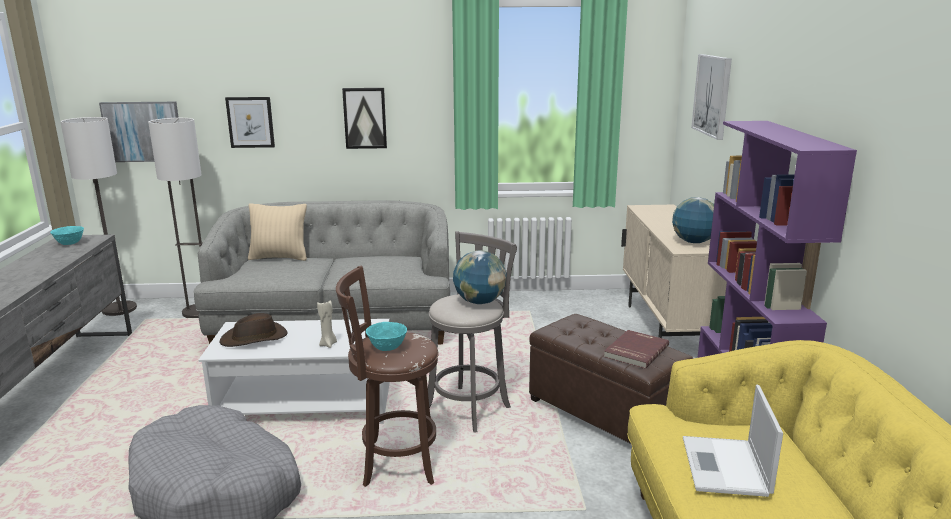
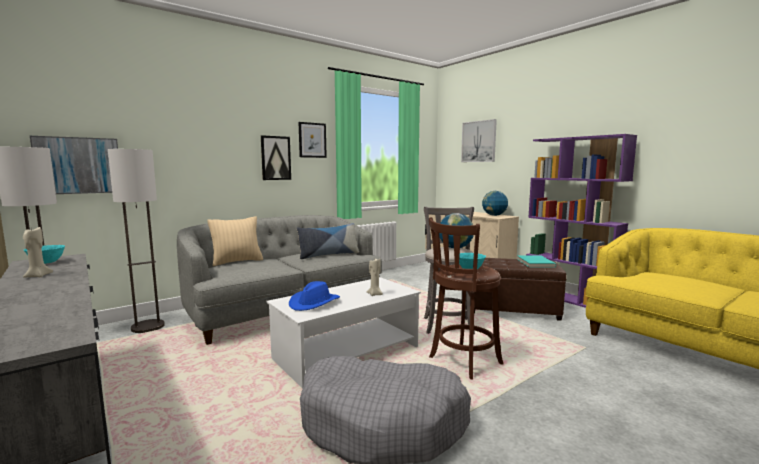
camera: 35 degrees left, 10 degrees down
(36, 262) = (37, 276): none -> beige candle
(250, 122) = (187, 159): picture -> picture (312, 140)
(254, 338) = (314, 303): brown hat -> blue hat
(381, 268) = (328, 255): none -> pillow
(635, 351) = (534, 263): red book -> turquoise book
(726, 467) = (681, 284): laptop -> none

